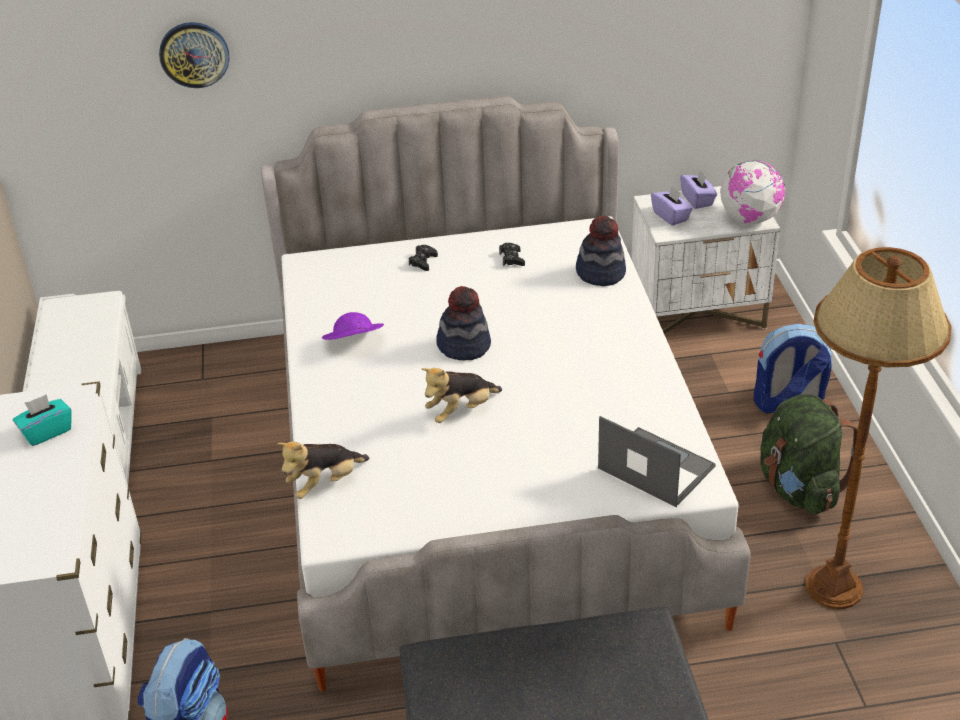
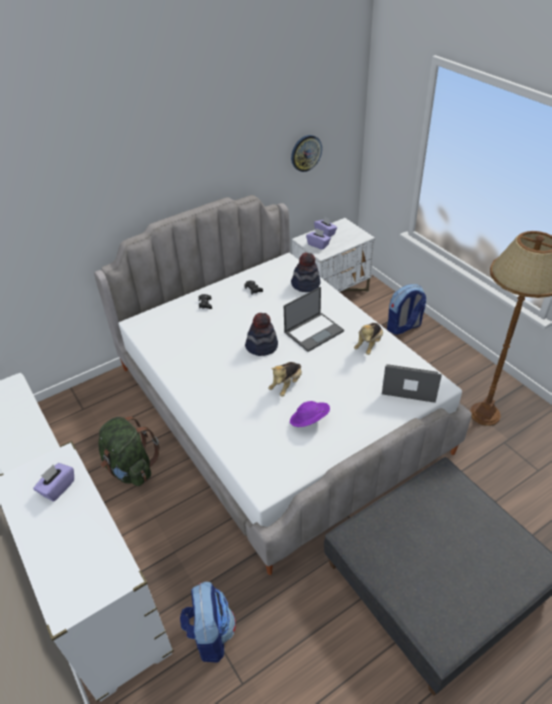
camera: 25 degrees left, 5 degrees up
(47, 432) = (57, 487): turquoise tissue box -> purple tissue box
(194, 54) = (39, 211): wall clock -> wall clock (306, 153)
(325, 483) = (239, 455): plush toy -> plush toy (369, 345)
(354, 343) = (198, 363): purple hat -> purple hat (309, 421)
(561, 347) = (314, 331): none -> laptop
(750, 219) = (357, 236): globe -> none
(799, 488) = (436, 368): green backpack -> green backpack (131, 468)

